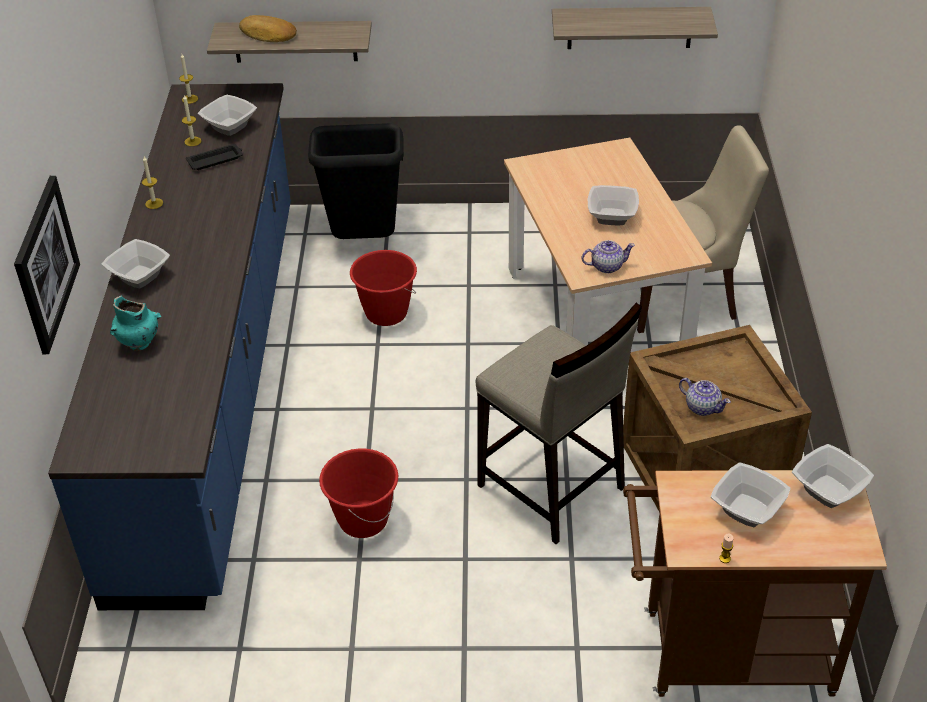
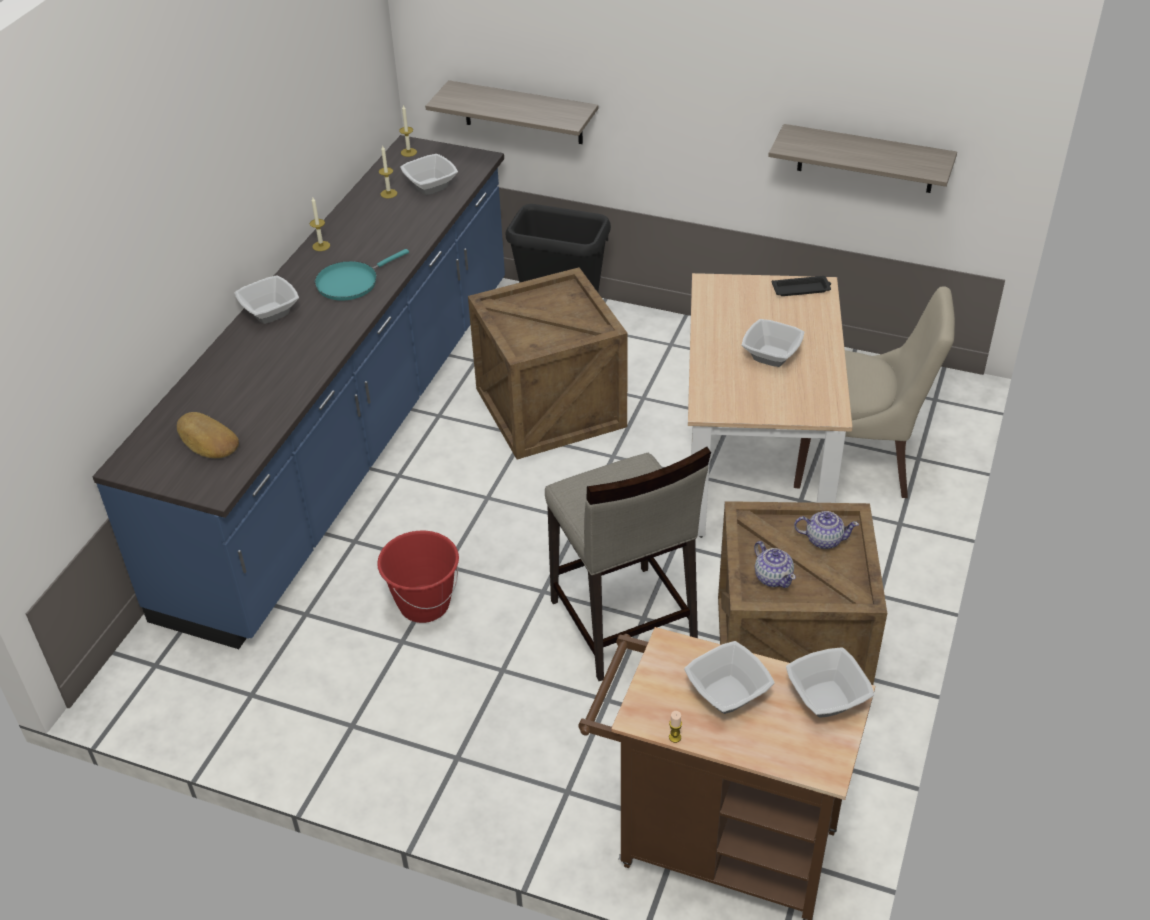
camera: 20 degrees right, 0 degrees up
(45, 264) = (138, 277): picture -> none
(140, 343) = (236, 375): turquoise vase -> none
(204, 231) = (351, 282): none -> turquoise frying pan
(216, 160) = (400, 216): black tray -> black tray (802, 289)
(268, 34) = (491, 100): bread -> bread (207, 441)
(386, 313) = (547, 407): red bucket -> crate
(606, 266) = (737, 405): teapot -> teapot (823, 539)

